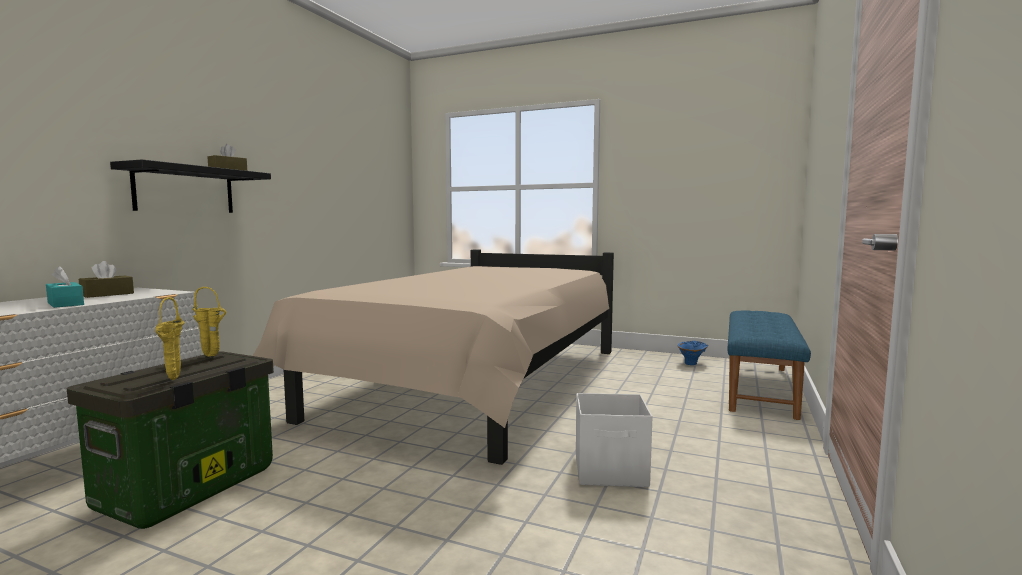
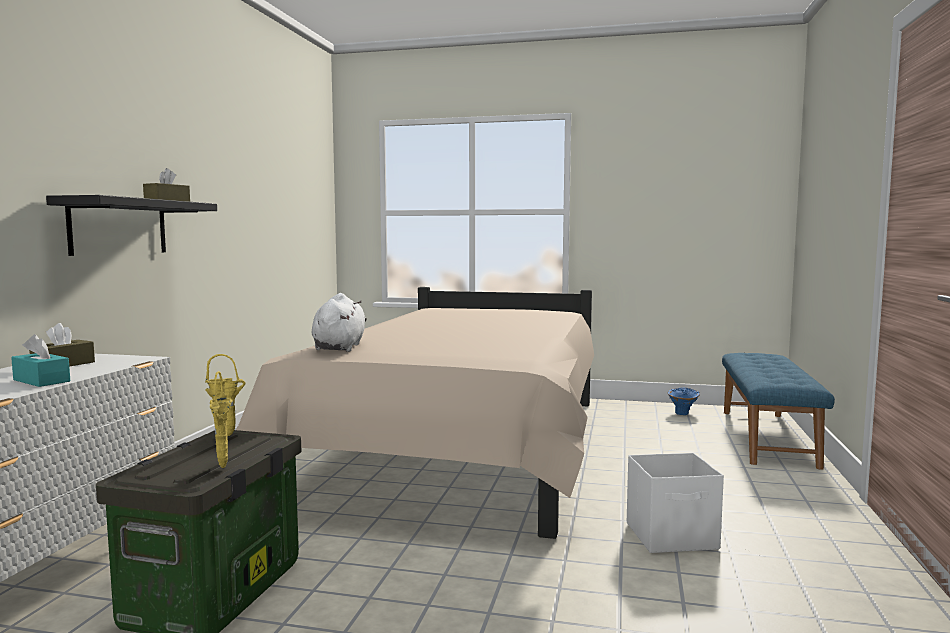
camera: 10 degrees left, 0 degrees up
(345, 289) = (340, 347): none -> white plush toy

